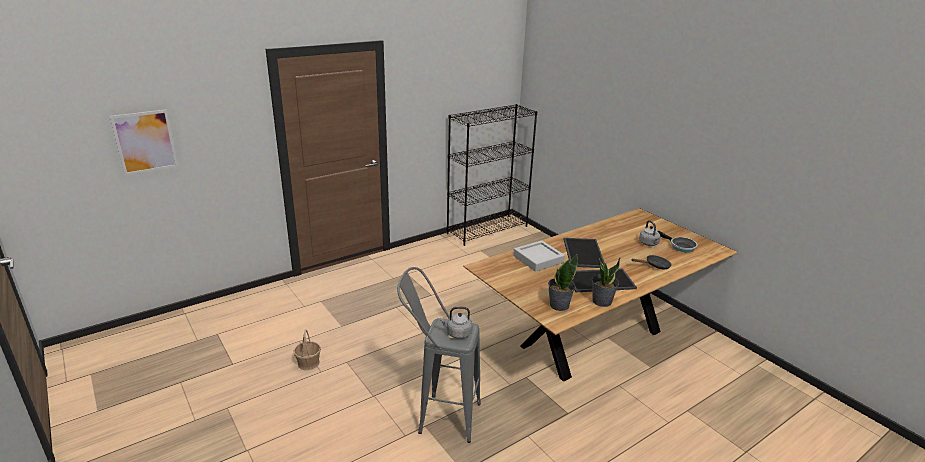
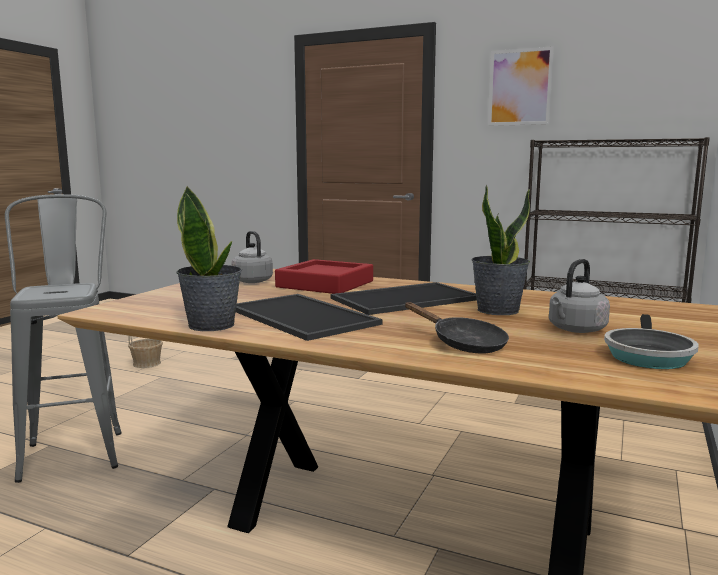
camera: 60 degrees right, 15 degrees down
(145, 142) = (188, 126): picture -> picture (520, 87)
(457, 333) = (53, 292): grey kettle -> grey kettle (251, 281)
(538, 259) = (325, 284): grey tray -> red tray
(559, 305) = (165, 307): potted plant -> potted plant (497, 310)

